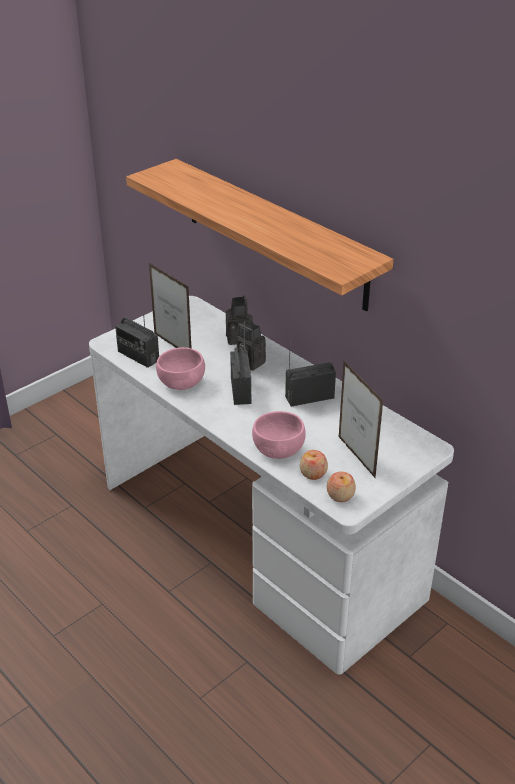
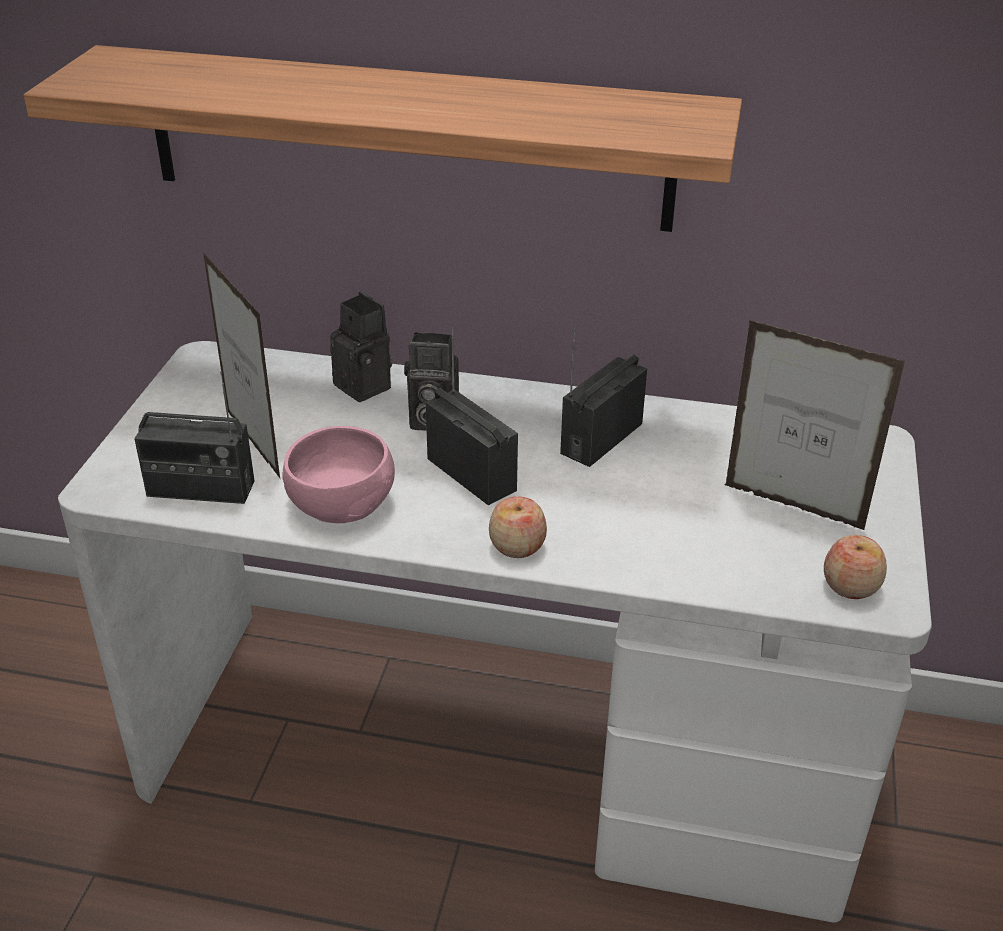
camera: 35 degrees left, 0 degrees up
(173, 346) = (253, 444): picture frame -> picture frame turned 45 degrees clockwise
(279, 448) = (656, 550): pink bowl -> none
(313, 473) = (763, 568): apple -> apple (517, 546)

